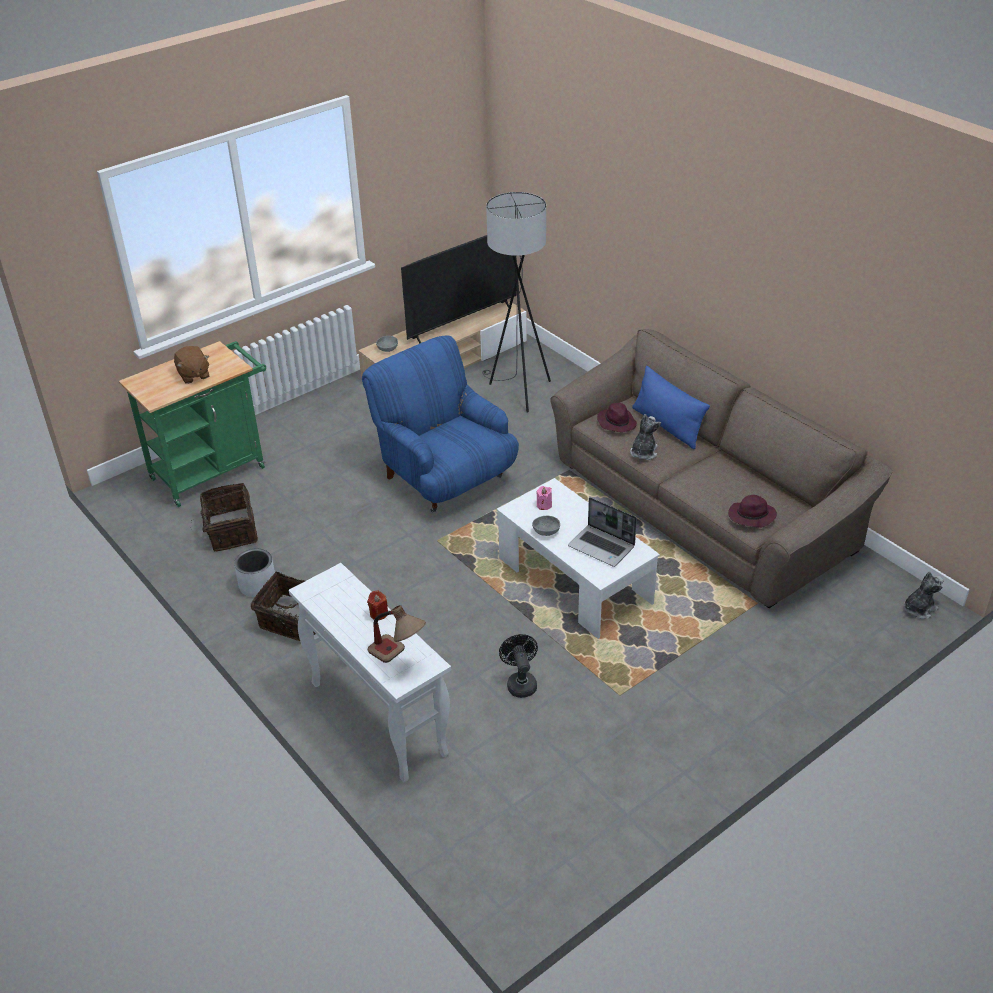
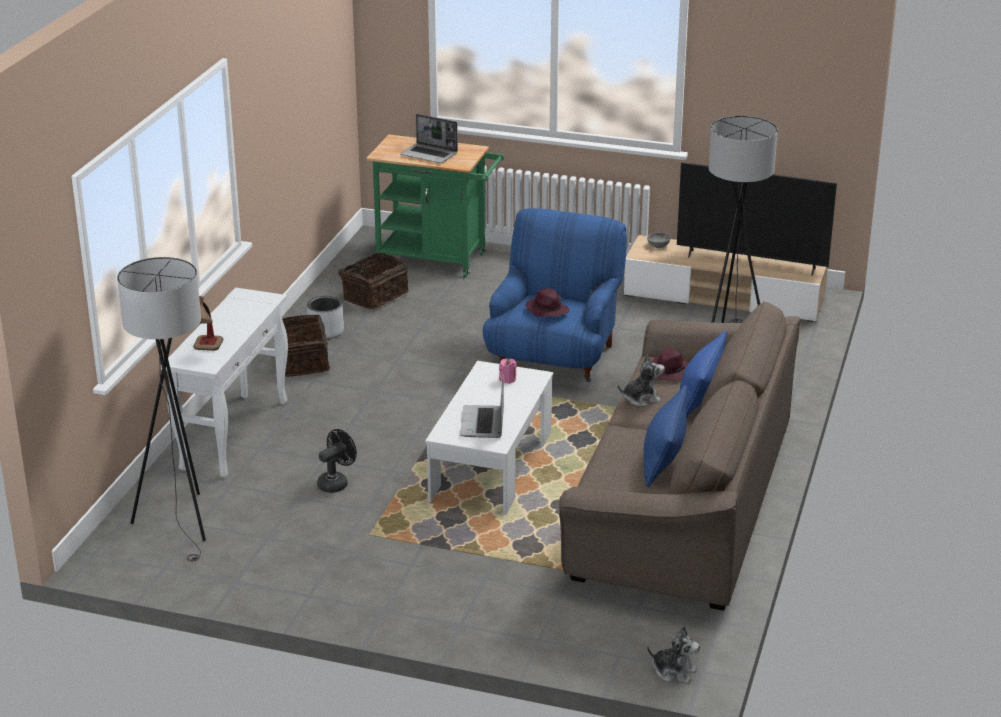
camera: 55 degrees right, 10 degrees down
(193, 375) = (430, 154): brown plush toy -> laptop
(378, 613) = (244, 328): red candle -> none
(498, 815) = (183, 522): none -> grey floor lamp
(546, 531) = (473, 391): grey bowl -> none
(740, 479) = (663, 458): none -> blue pillow
(751, 516) = (610, 480): purple hat -> purple hat (546, 310)

